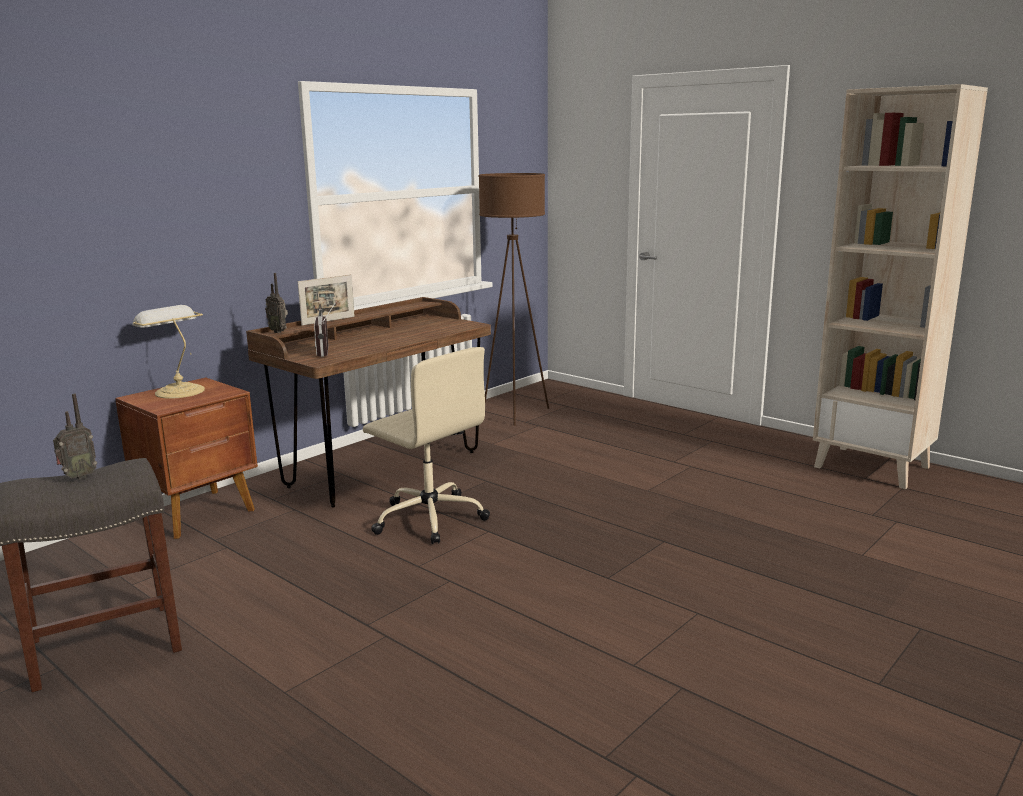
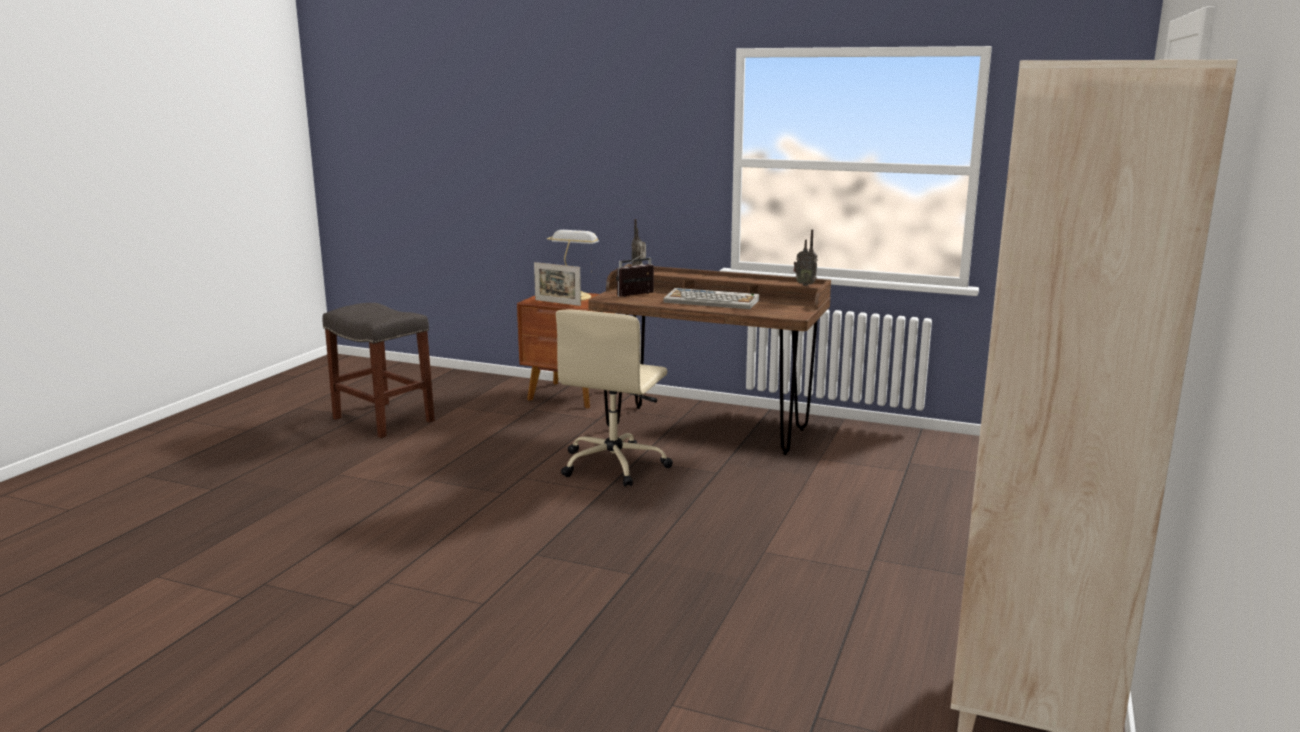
camera: 70 degrees right, 0 degrees up
(78, 477) = (382, 310): radio -> radio (805, 284)
(328, 321) = (696, 274): picture frame -> picture frame (557, 302)
(390, 336) = (712, 301): none -> keyboard
(514, 413) = (930, 453): brown floor lamp -> none

